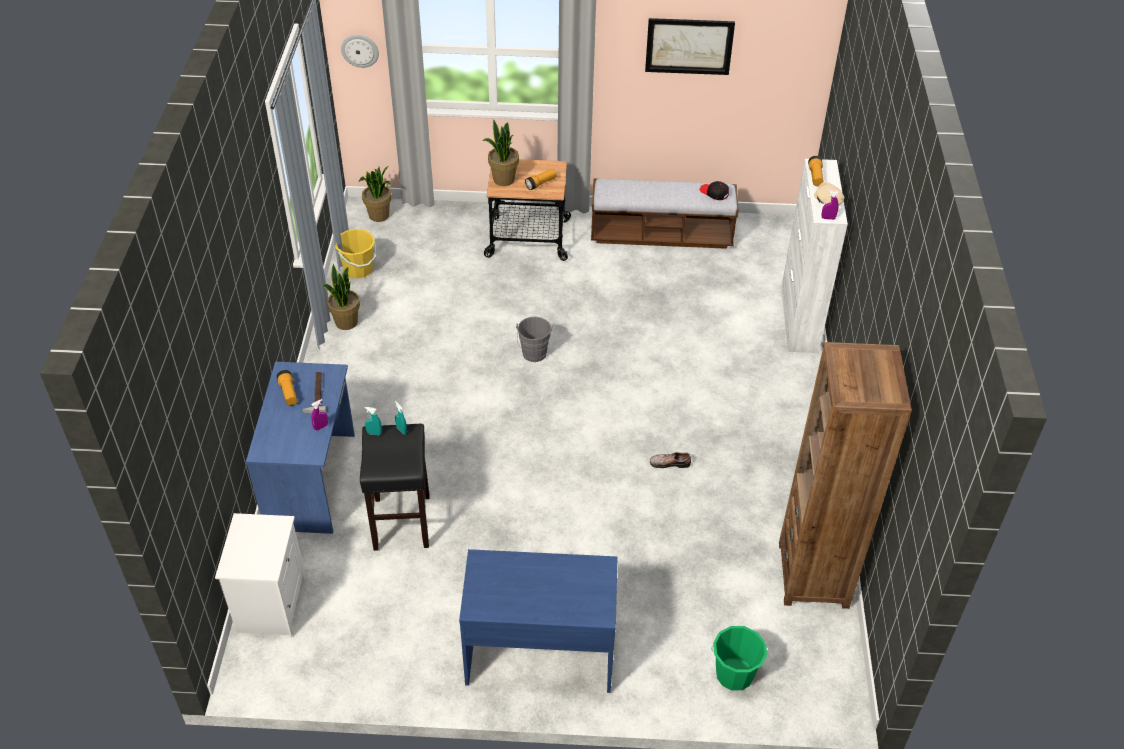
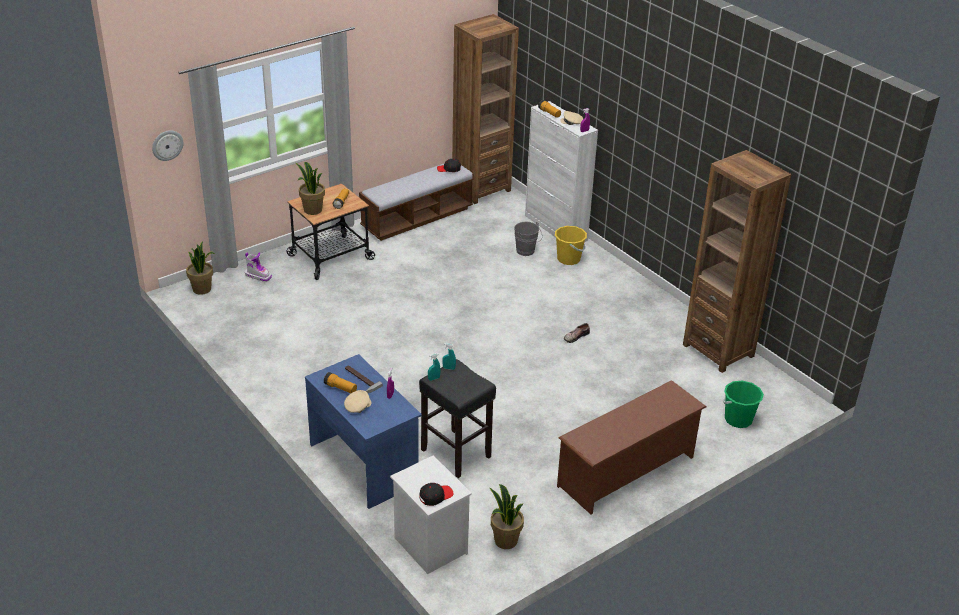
camera: 40 degrees left, 10 degrees down
(244, 561) = (435, 496): none -> black cap
(280, 421) = (357, 406): none -> beige cap
(346, 322) = (264, 363): potted plant -> potted plant (505, 541)
(358, 269) = (230, 328): yellow bucket -> yellow bucket (568, 259)
(441, 226) = (258, 276): none -> boot
(534, 355) = (421, 320): grey bucket -> grey bucket (526, 252)
(539, 654) = (626, 471): blue desk -> brown shoe rack
(689, 46) = (406, 62): picture -> none
(769, 231) = (481, 189): none -> brown bookcase

